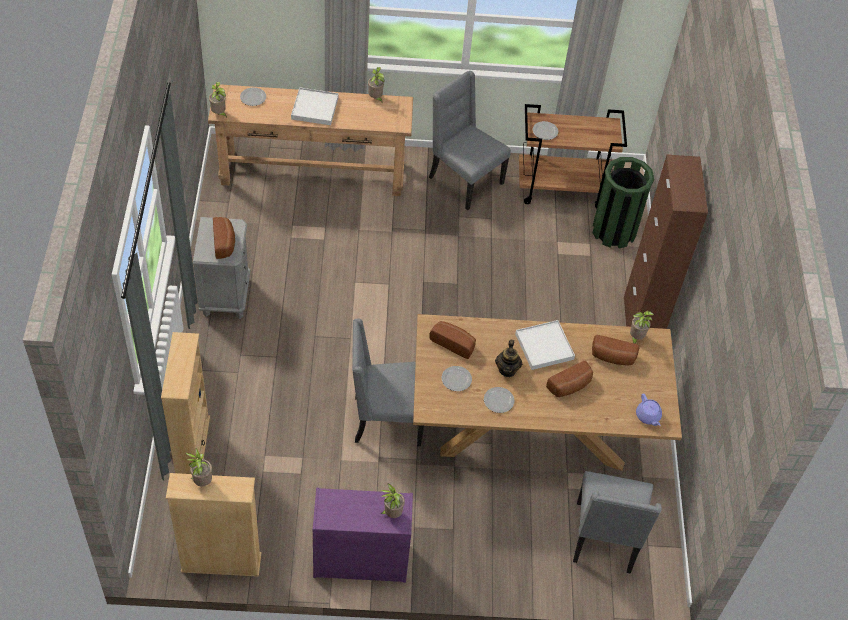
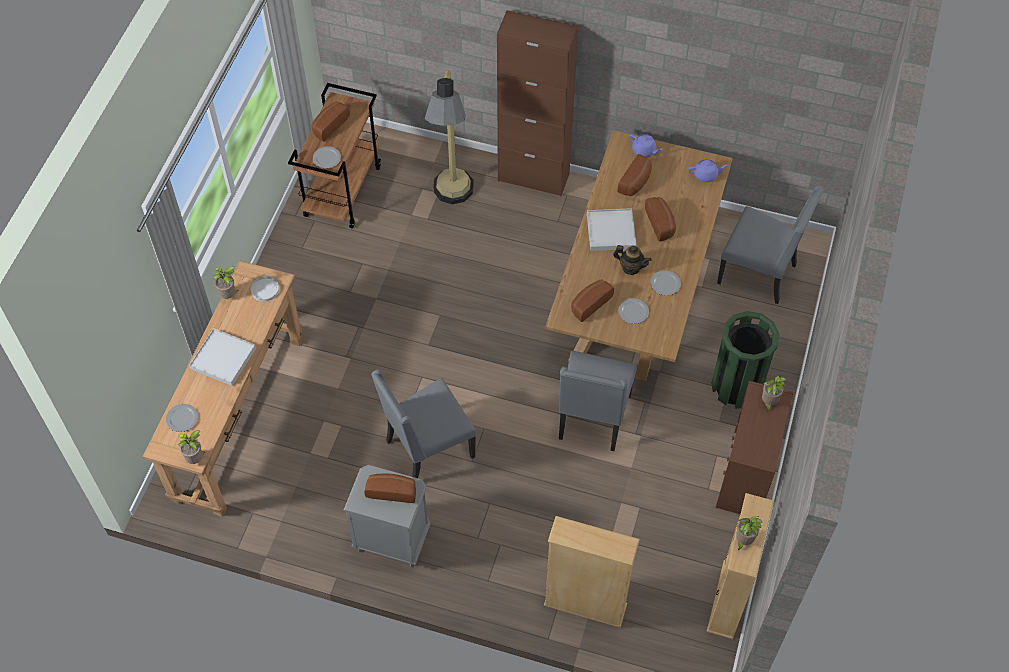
camera: 70 degrees left, 5 degrees up
(359, 560) = (746, 475): purple dresser -> brown dresser
(389, 118) = (265, 290): none -> white plate
(463, 180) = (301, 274): grey chair -> grey chair (427, 449)
(581, 125) = (329, 125): none -> bread
(582, 268) = (452, 203): none -> floor lamp
(614, 231) = (413, 164): green trash can -> green trash can (737, 386)
(635, 338) = (617, 158): potted plant -> none
(655, 358) = (644, 150): none -> purple teapot

